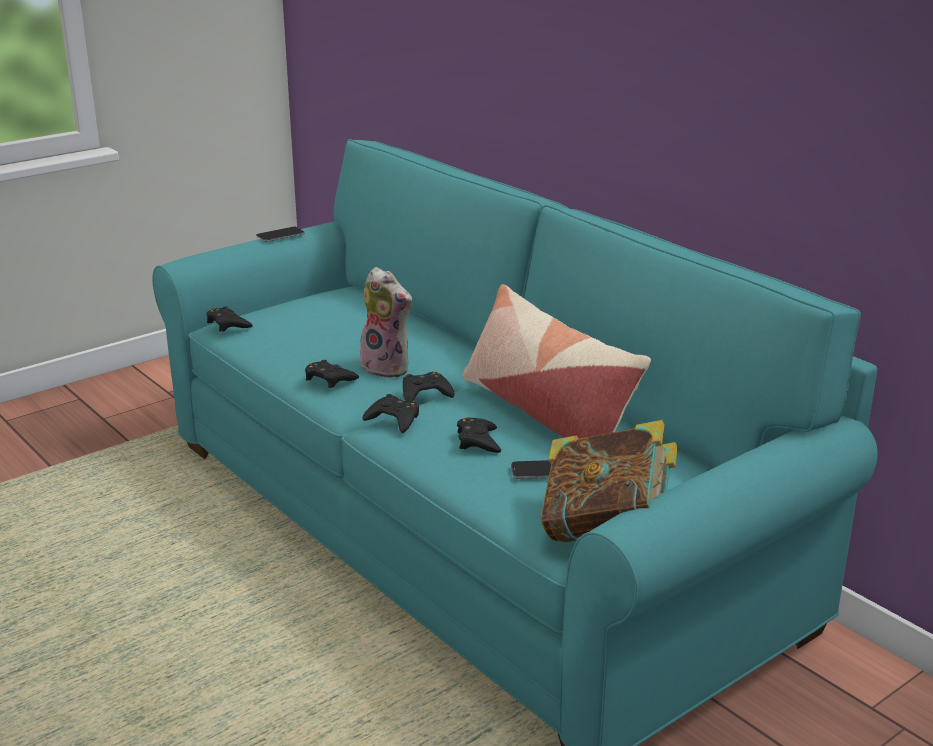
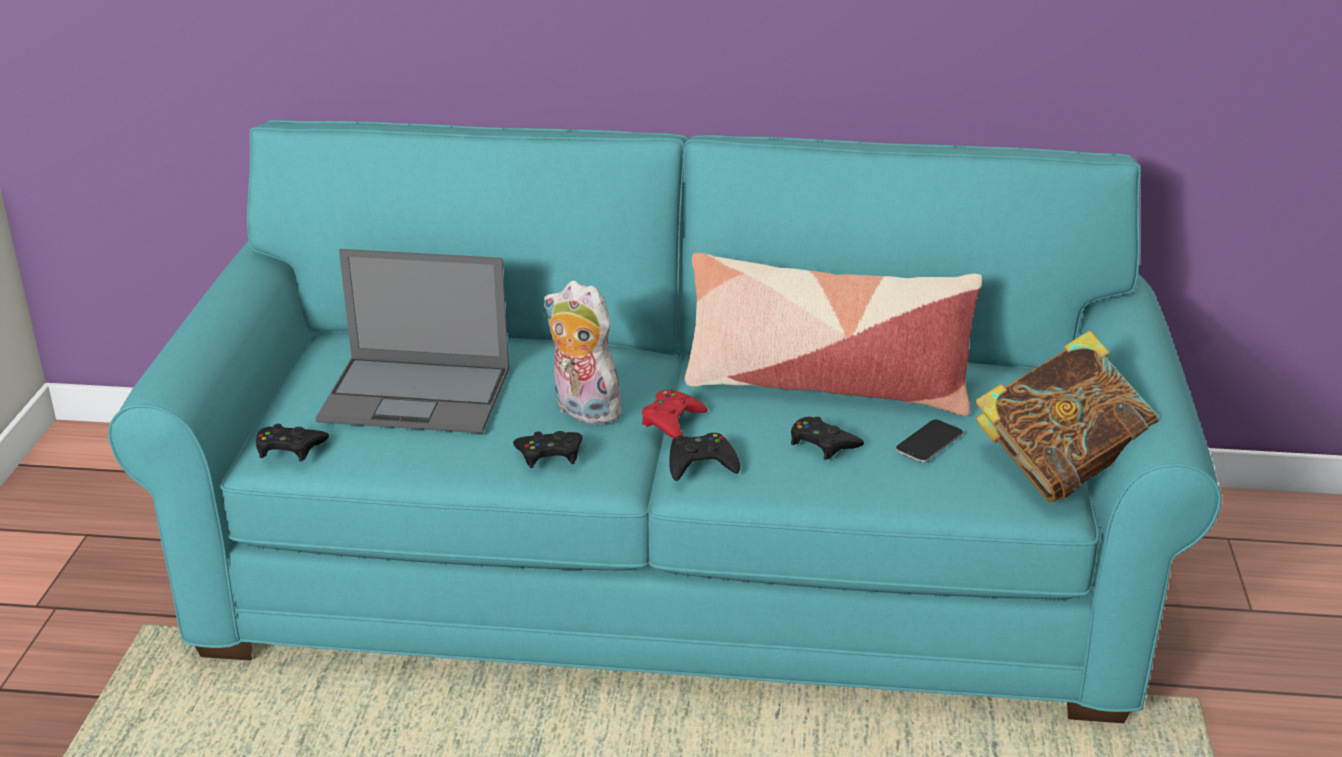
camera: 45 degrees left, 5 degrees up
(280, 235) = (221, 298): phone -> none
(325, 325) = (418, 395): none -> laptop
(388, 367) = (581, 410): plush toy -> plush toy turned 135 degrees counterclockwise
(425, 394) = (672, 421): black game controller -> red game controller

